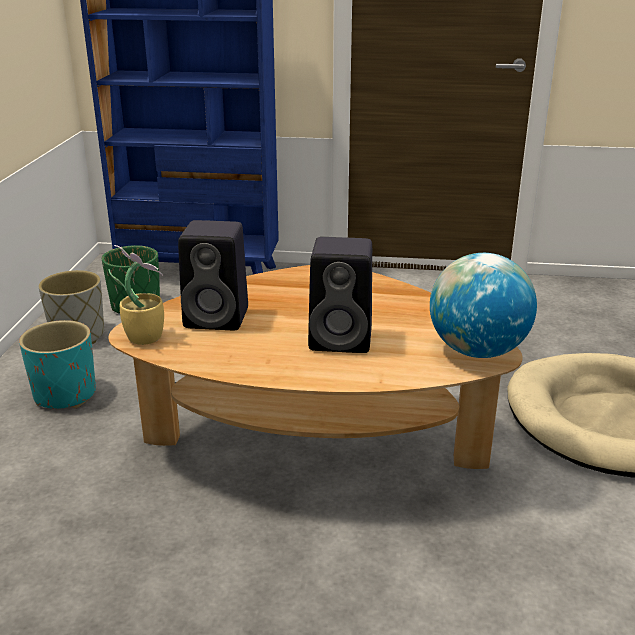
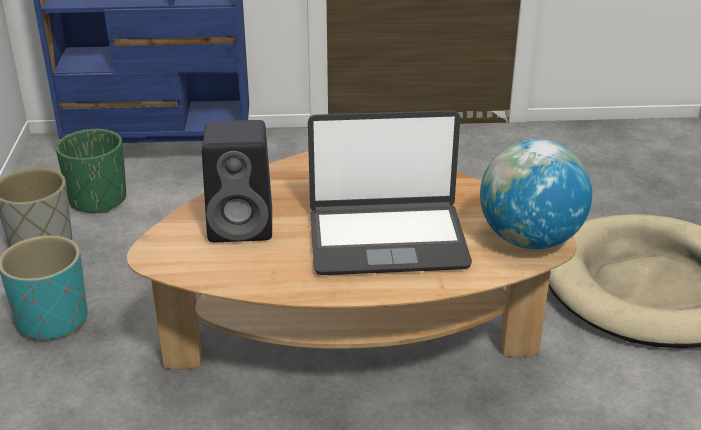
camera: 10 degrees left, 5 degrees up
(144, 336) = (169, 258): potted plant -> none
(343, 339) = (387, 239): black speaker -> laptop

